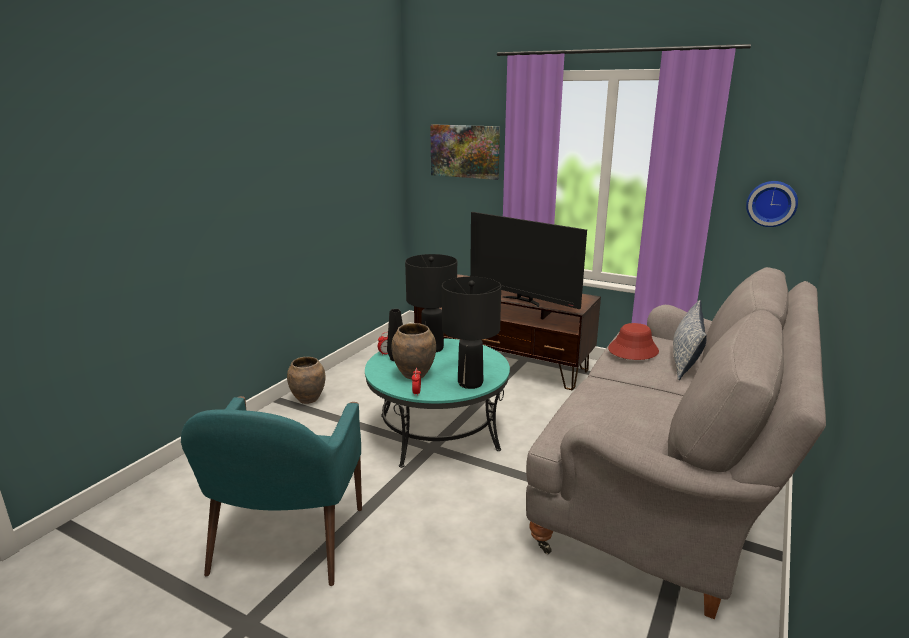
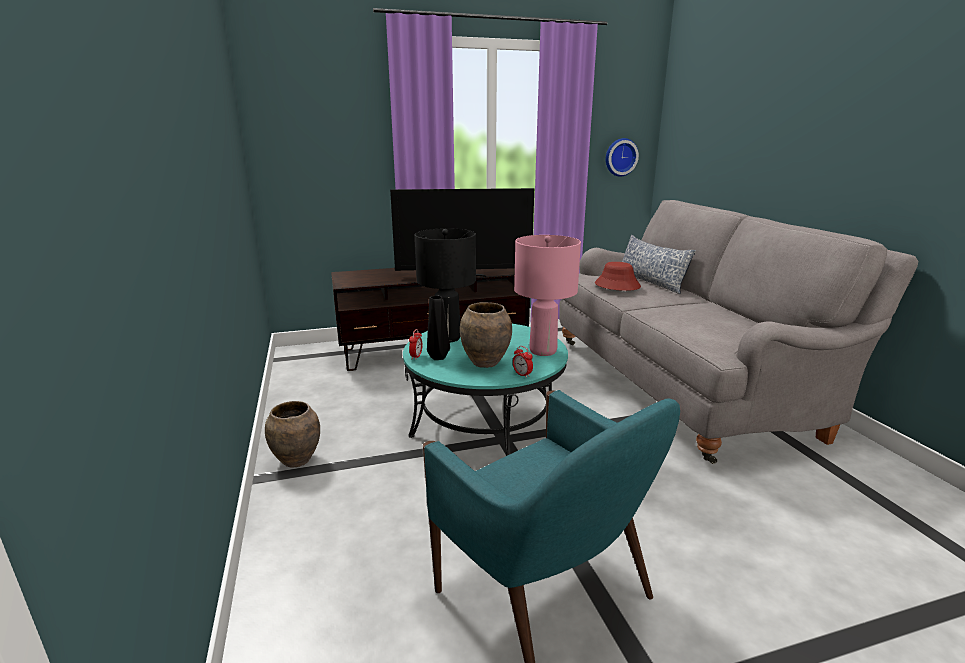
camera: 45 degrees left, 0 degrees up
(465, 151) = (332, 127): picture -> none
(470, 383) = (542, 350): black table lamp -> pink table lamp

